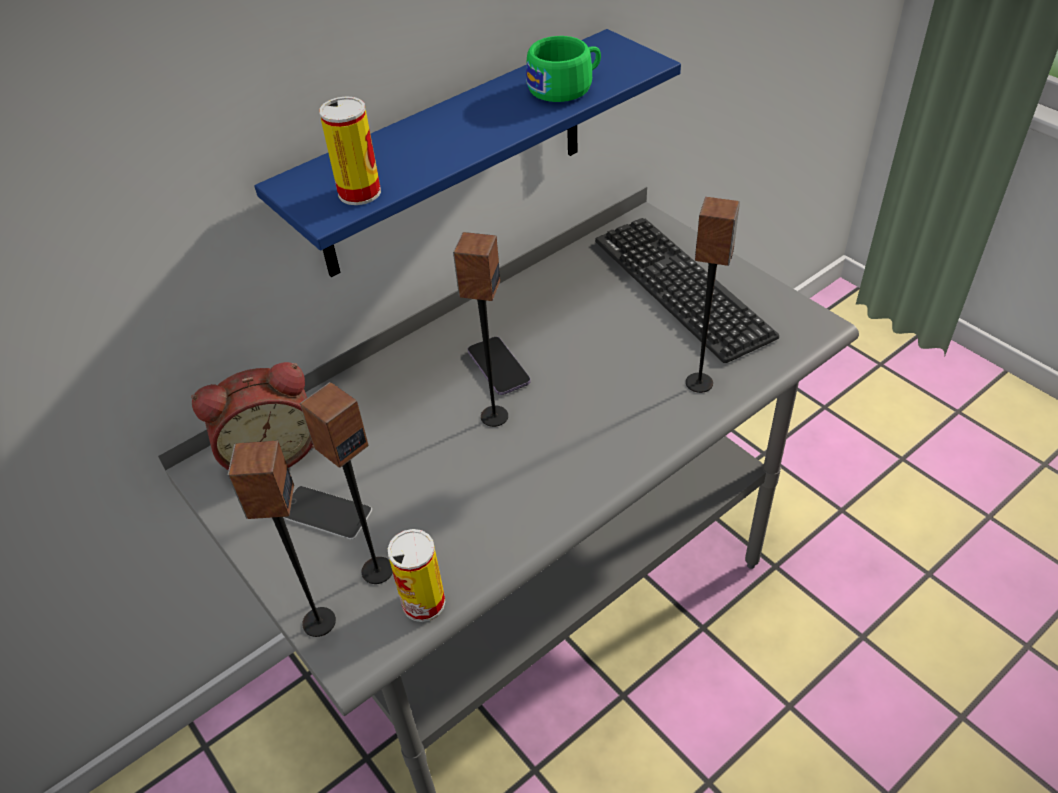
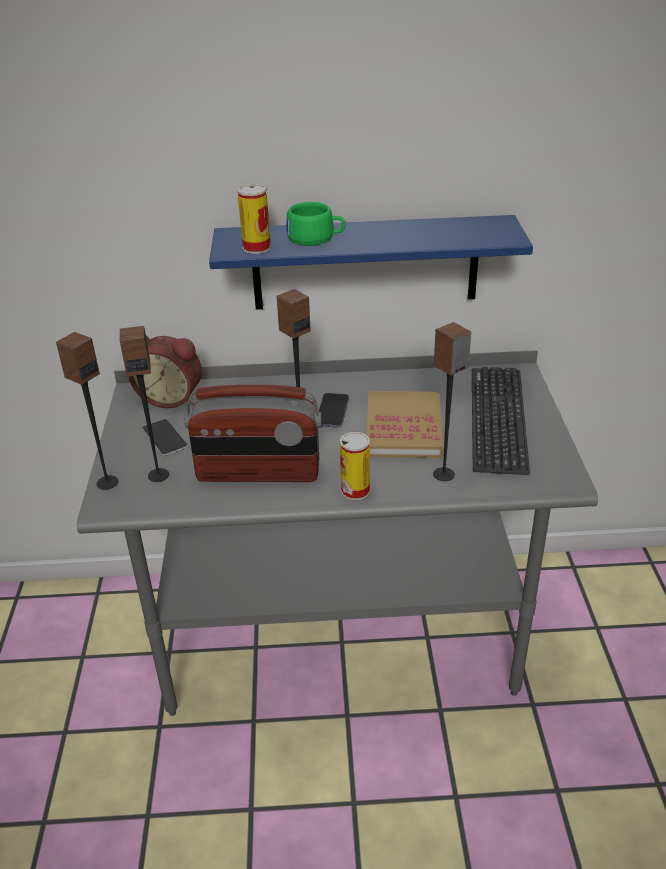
camera: 35 degrees right, 10 degrees down
(423, 602) = (163, 501): can -> can (355, 491)
(500, 495) = (258, 473): none -> radio
(566, 87) = (440, 236): green cup -> green cup (316, 239)
(598, 347) = (403, 428): none -> book

